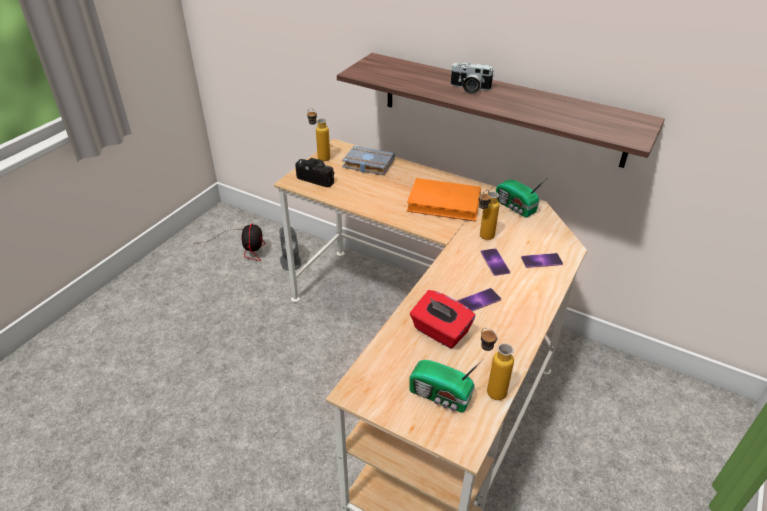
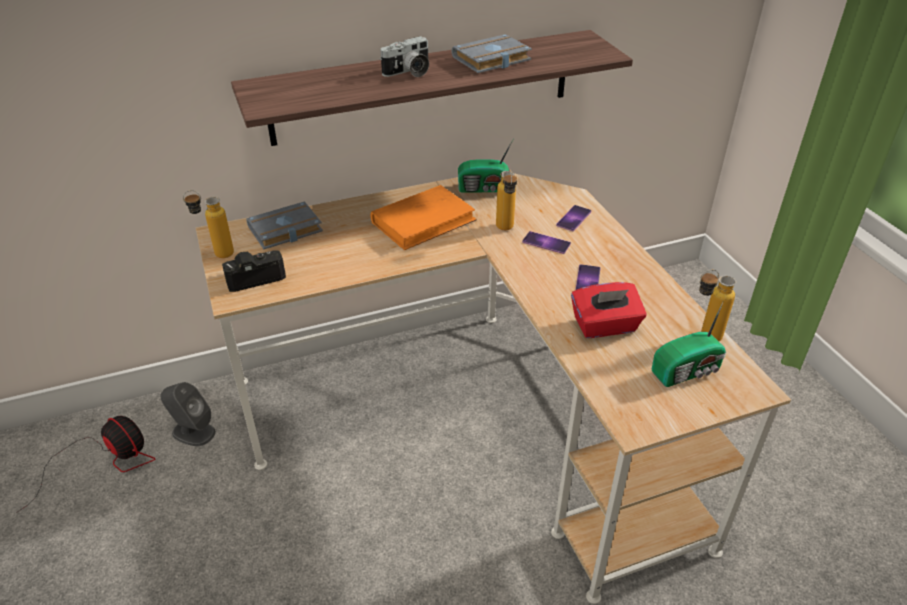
camera: 50 degrees left, 0 degrees up
(537, 105) = (491, 60): none -> grey book

